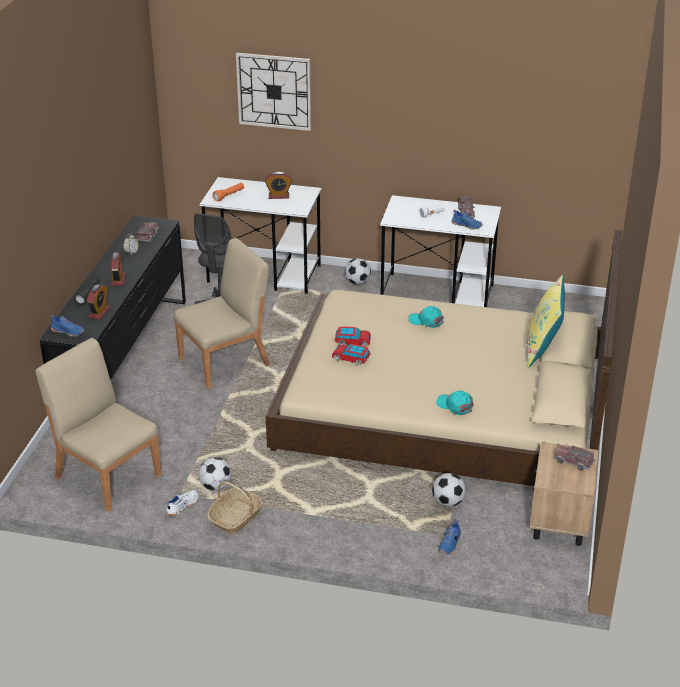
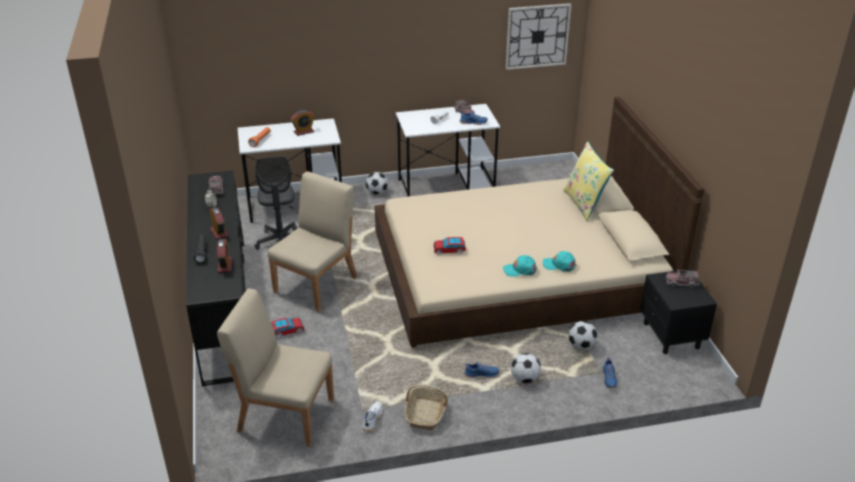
camera: 25 degrees left, 0 degrees up
(68, 331) = (209, 290): blue shoe -> blue shoe (481, 374)
(215, 486) = (388, 393): football -> football (524, 379)
(274, 91) = (284, 39): wall clock -> wall clock (537, 36)
(352, 341) = (439, 236): toy car -> toy car (287, 331)
(426, 321) = (483, 205): turquoise cap -> turquoise cap (520, 270)
(559, 522) = (671, 336): beige nightstand -> black nightstand

